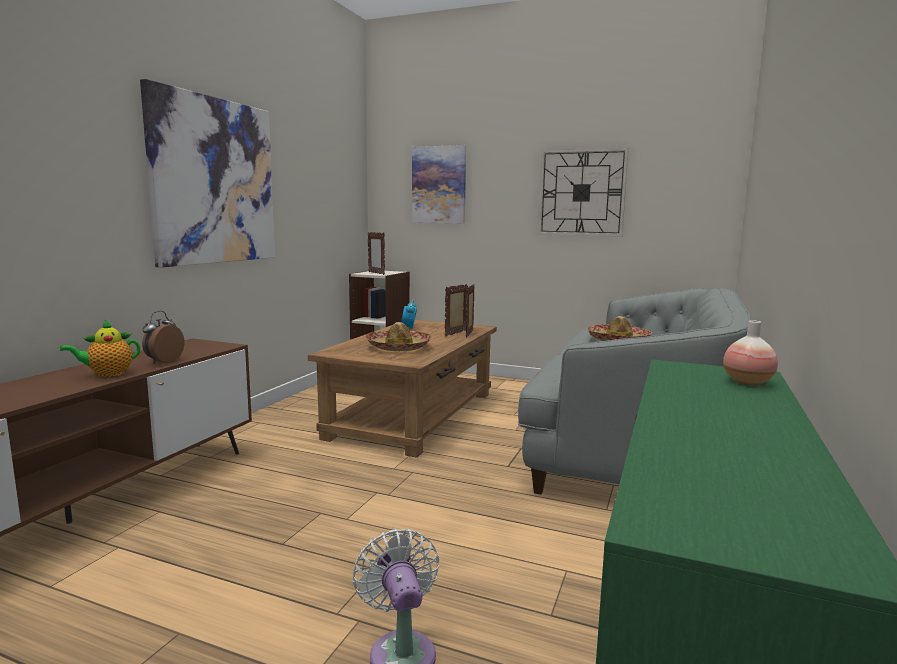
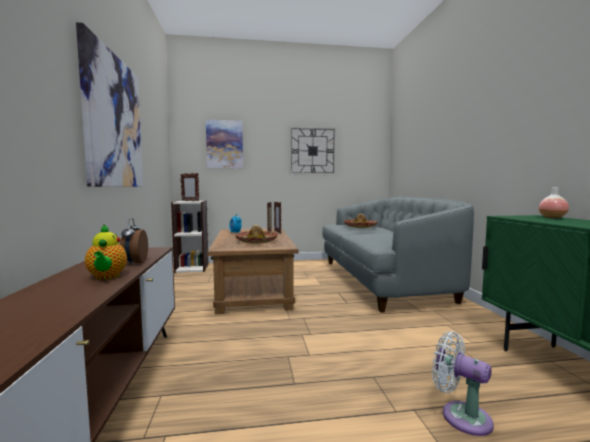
camera: 30 degrees left, 5 degrees down
(107, 374) = (106, 277): teapot -> teapot turned 45 degrees counterclockwise

